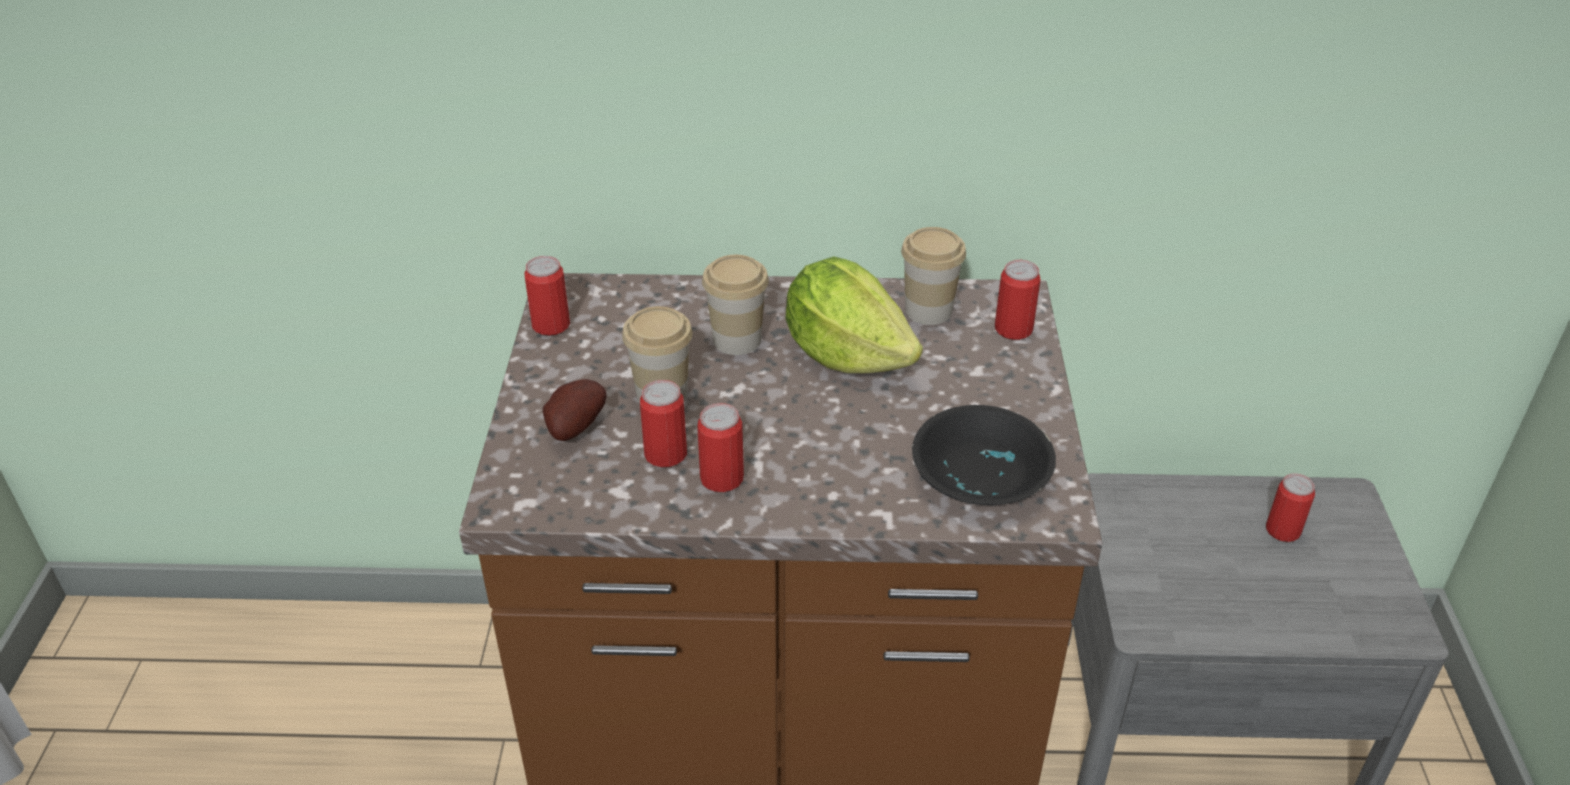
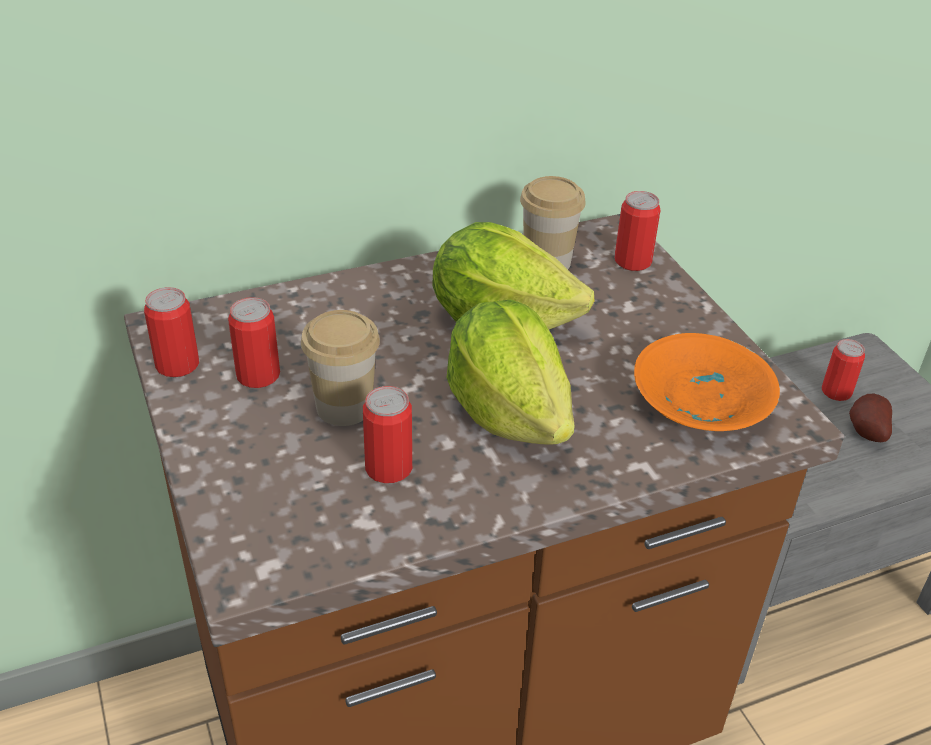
camera: 25 degrees left, 0 degrees up
(573, 428) = (271, 468): potato -> potato (865, 432)
(722, 478) = (463, 476): can -> can (258, 375)
(737, 340) = (385, 332): cup -> none
(798, 436) = (509, 412): none -> lettuce
(985, 476) = (705, 403): black bowl -> orange bowl

